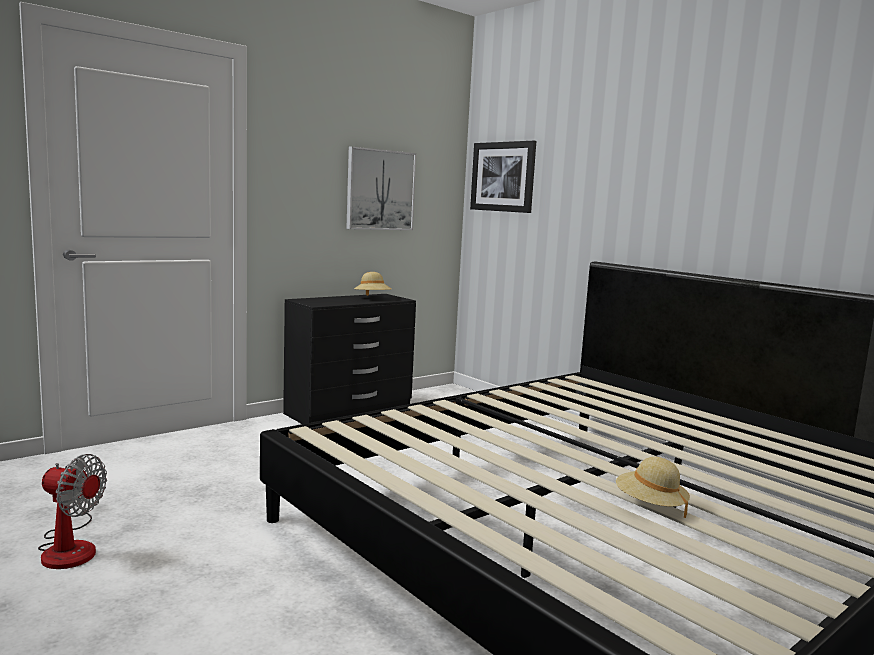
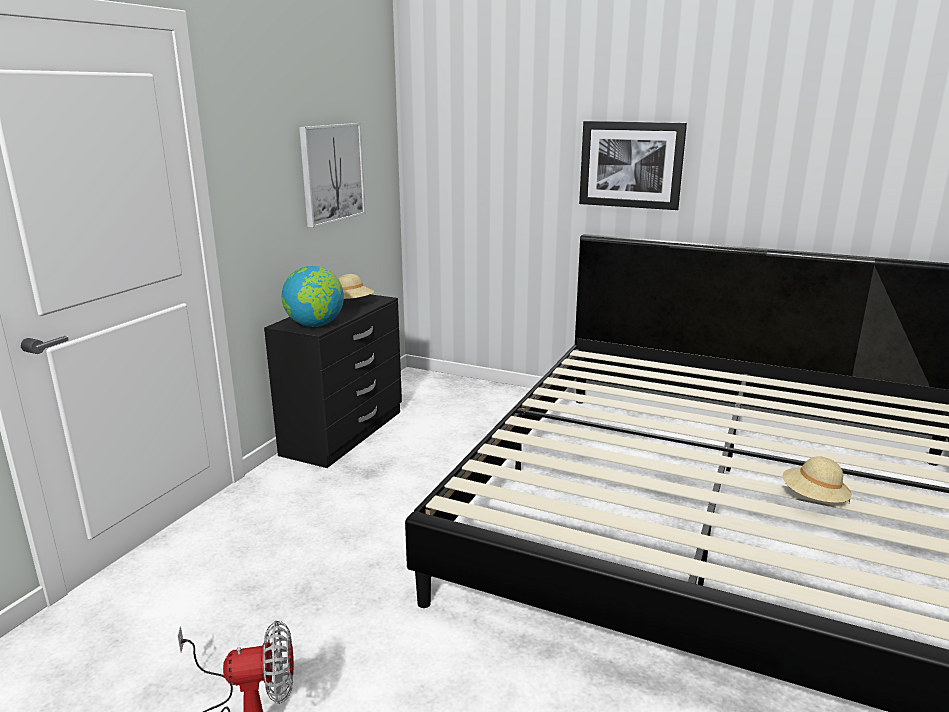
camera: 25 degrees left, 10 degrees up
(321, 302) = (315, 325): none -> globe
(503, 177) = (453, 142): picture -> picture (631, 164)

